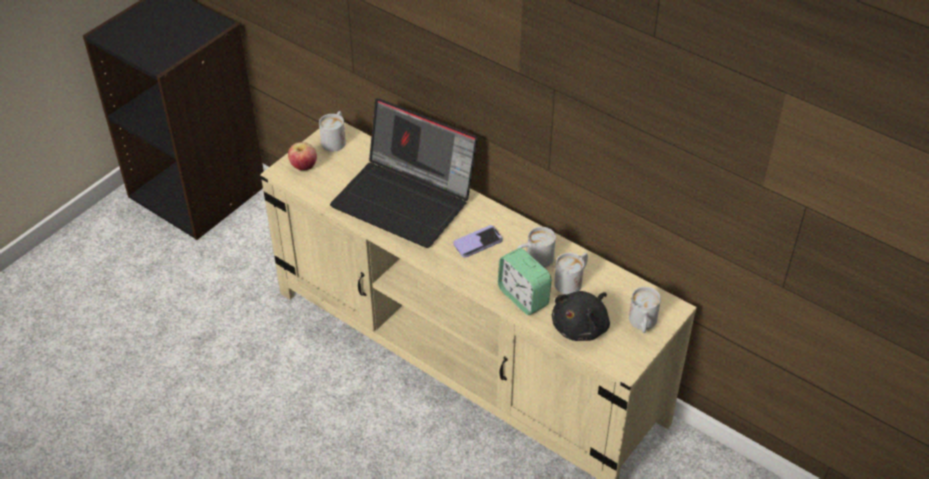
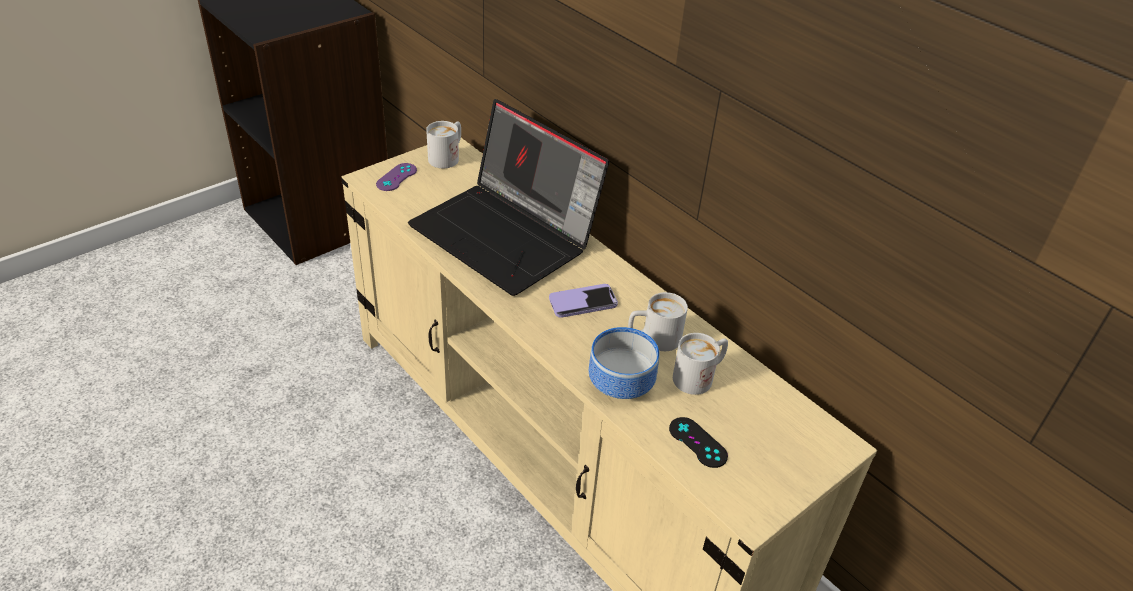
camera: 10 degrees right, 5 degrees down
(303, 166) = (396, 177): apple -> purple game controller
(523, 297) = (624, 384): alarm clock -> bowl
(581, 326) = (697, 442): black plush toy -> black game controller
(642, 324) = (790, 458): white mug -> none

